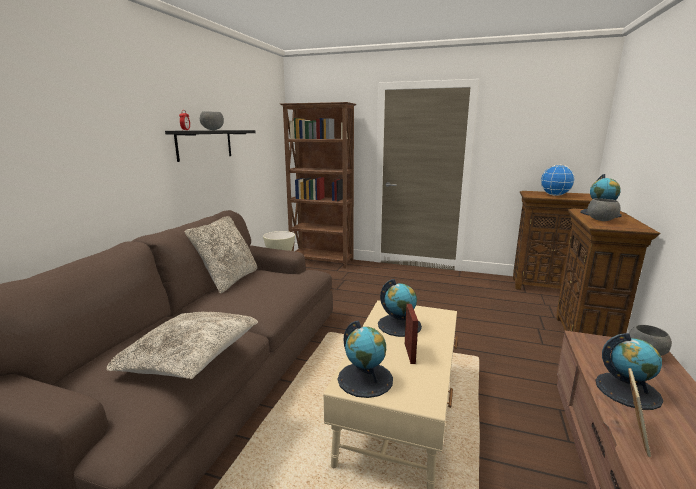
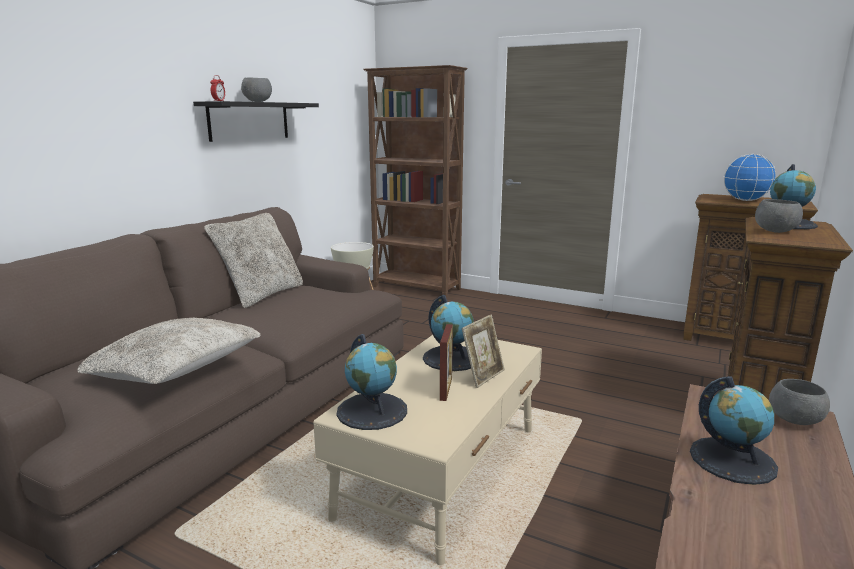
camera: 10 degrees right, 0 degrees up
(632, 434) = (701, 507): picture frame -> picture frame (483, 376)

